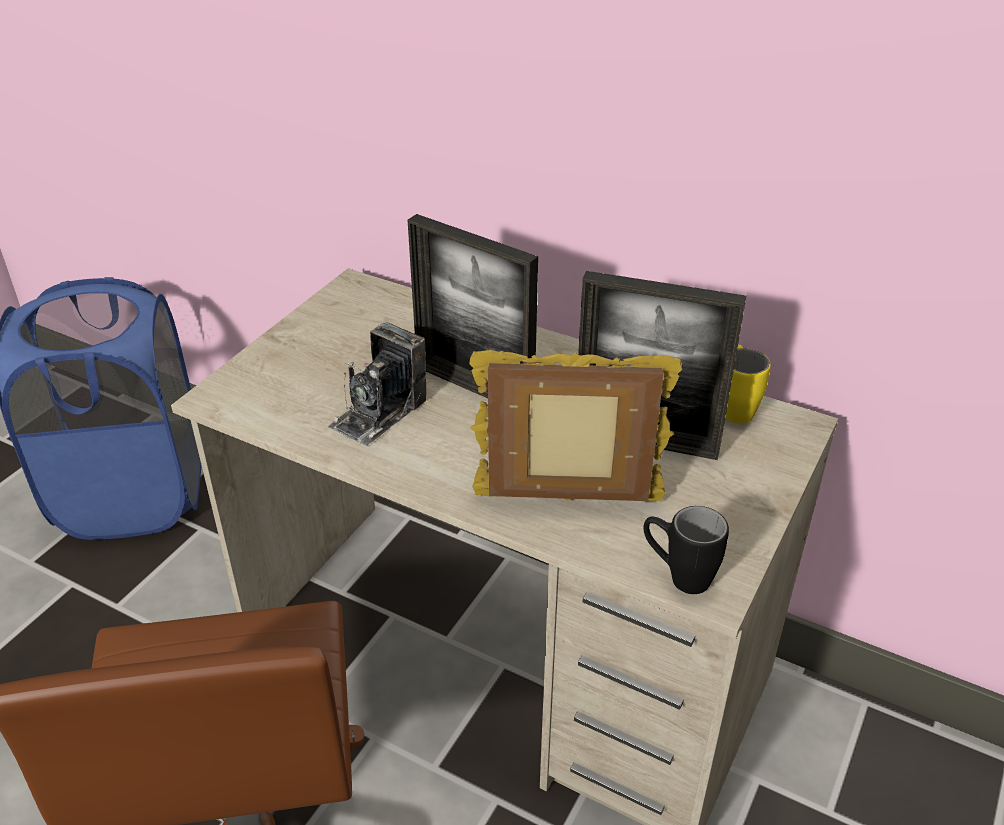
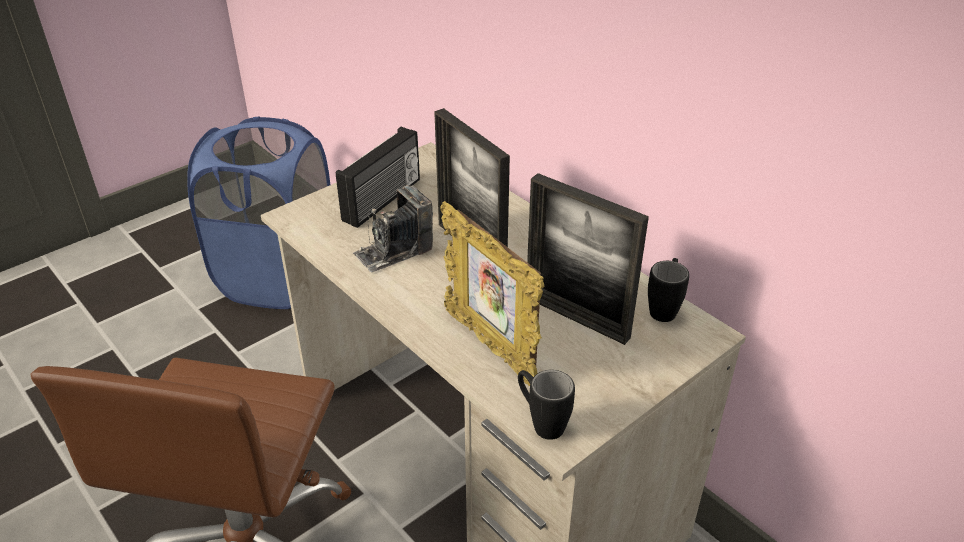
camera: 20 degrees right, 0 degrees up
(329, 352) = (383, 200): none -> radio
(567, 502) = (491, 347): picture frame -> picture frame turned 150 degrees counterclockwise
(735, 407) = (664, 307): yellow mug -> black mug

